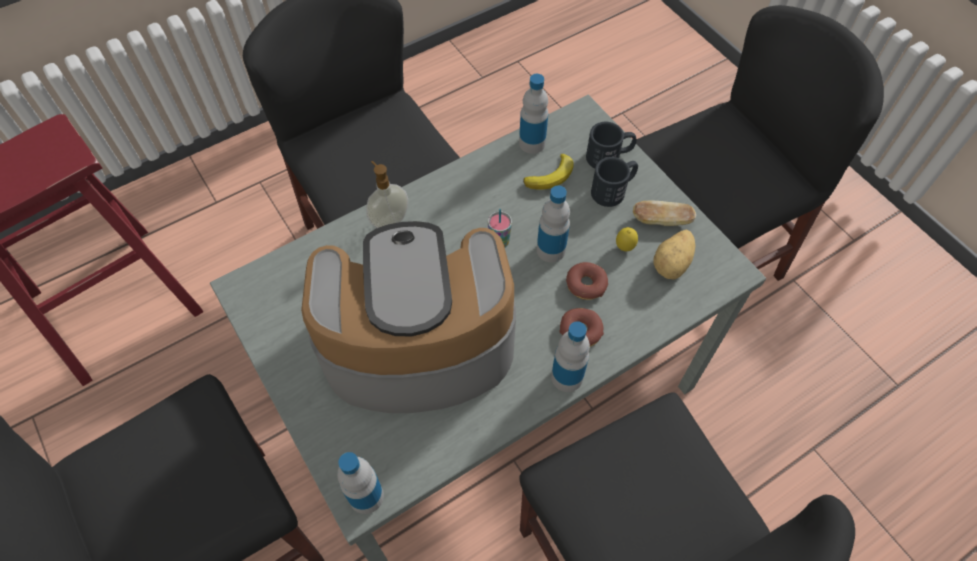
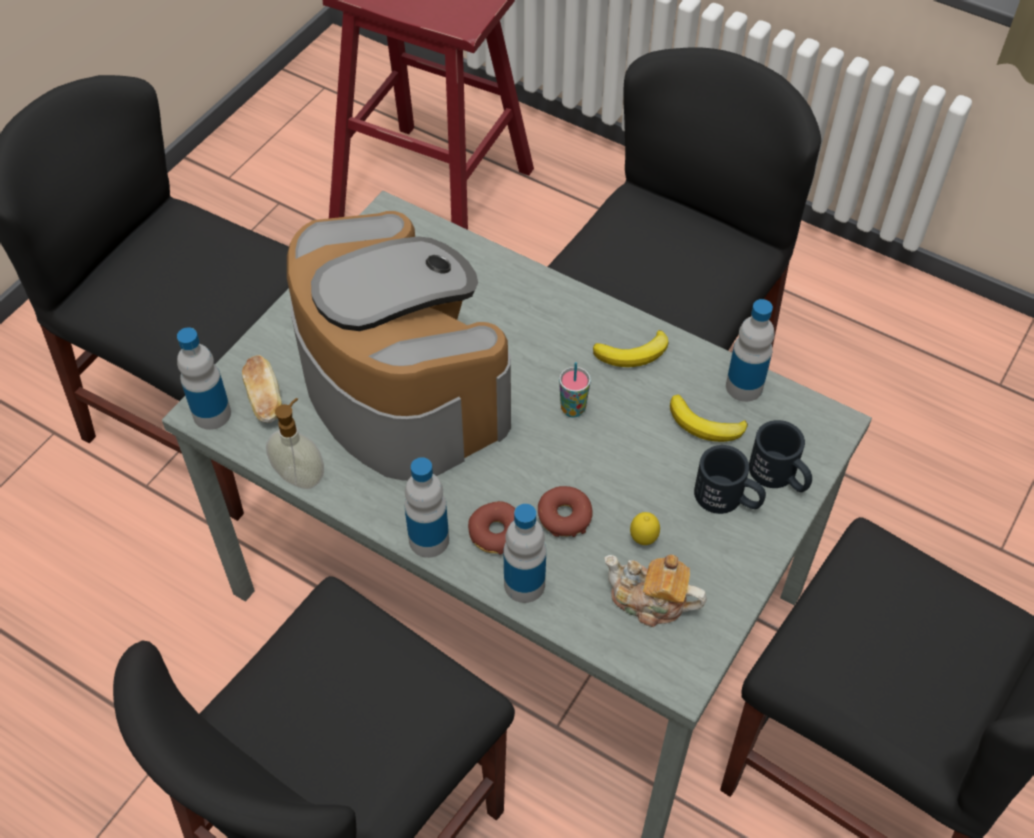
camera: 65 degrees right, 5 degrees down
(389, 220) = (542, 297): soap dispenser -> soap dispenser (300, 476)
(471, 189) = (633, 353): none -> banana
(551, 250) = (593, 463): bottle -> bottle (524, 584)
(661, 221) = (712, 568): bread -> bread (264, 399)
(672, 264) = (650, 601): potato -> teapot

